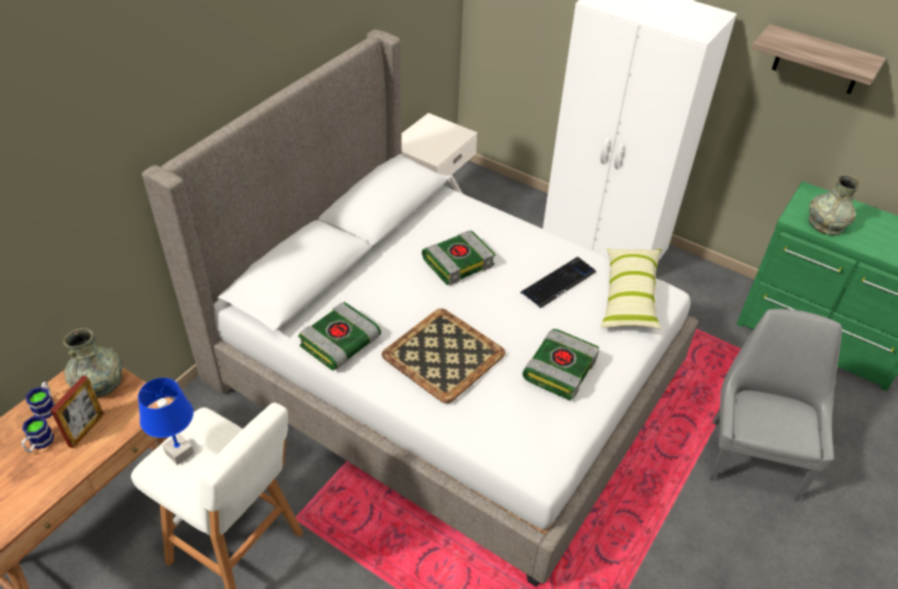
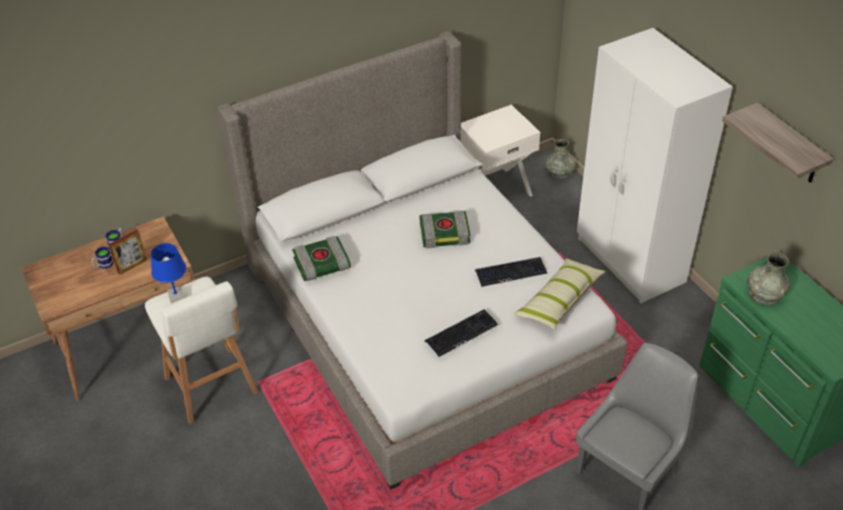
camera: 30 degrees right, 0 degrees up
(99, 382) = (155, 239): grey vase -> grey vase (560, 172)
(443, 353) = (385, 295): tray -> none
(559, 368) = (461, 333): book -> keyboard

